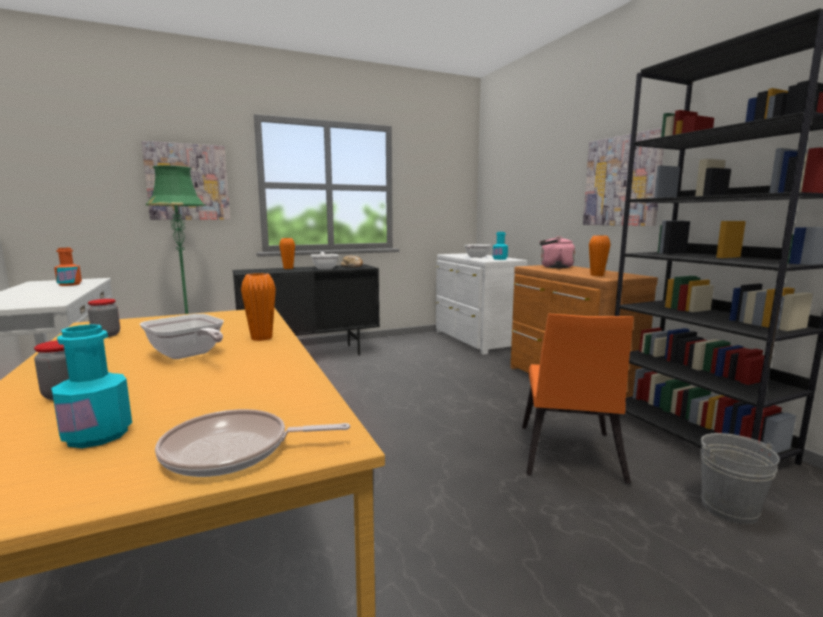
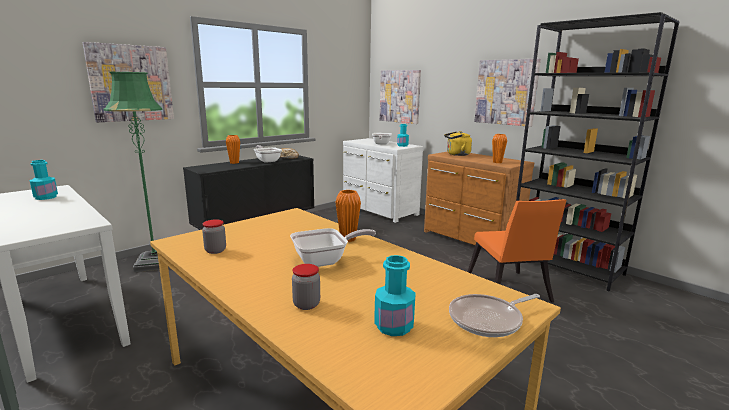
camera: 20 degrees left, 5 degrees up
(69, 284) = (46, 197): orange bottle -> turquoise bottle
(188, 355) = (325, 261): frying pan -> frying pan turned 45 degrees counterclockwise
(505, 200) = (400, 96): none -> picture
(554, 267) = (457, 154): pink kettle -> yellow kettle
(729, 508) = (608, 307): grey bucket -> none

